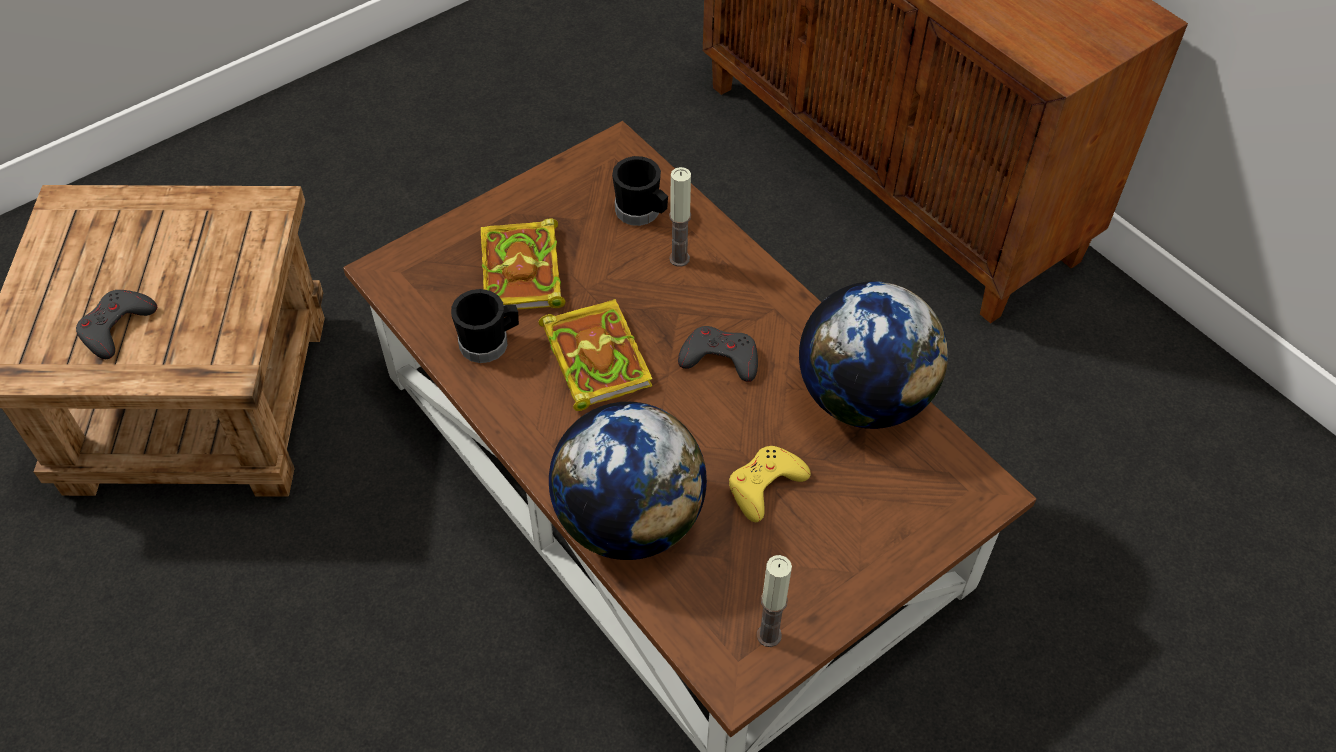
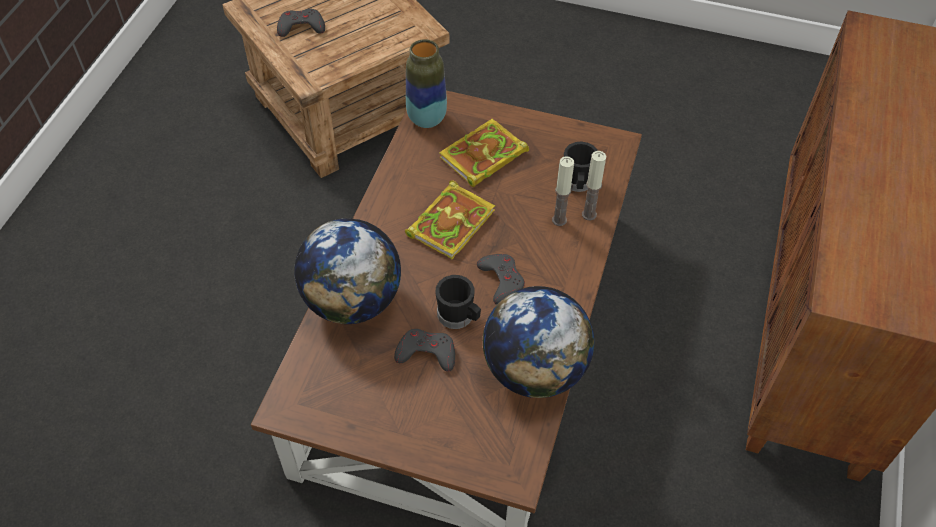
camera: 55 degrees right, 0 degrees up
(409, 291) = (426, 119): none -> vase
(489, 343) = (421, 172): black mug -> black mug (459, 316)
(765, 485) = (426, 353): yellow game controller -> grey game controller
(769, 635) = (324, 410): candle -> candle (589, 214)

